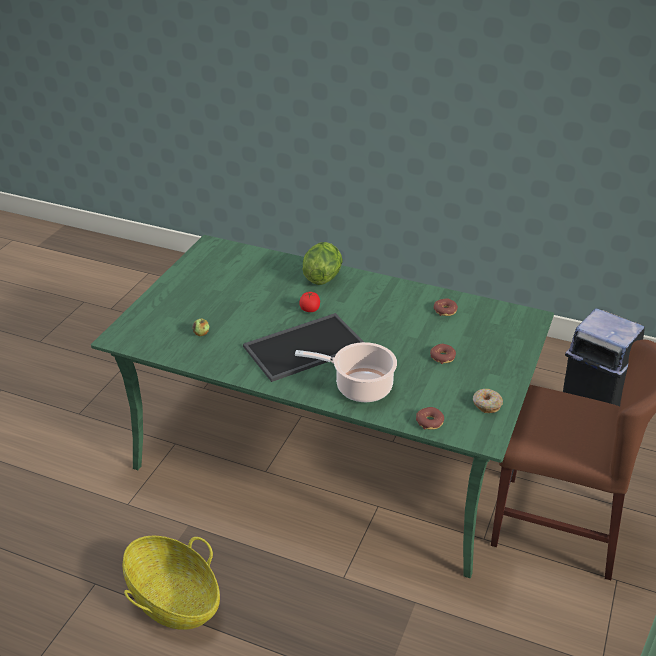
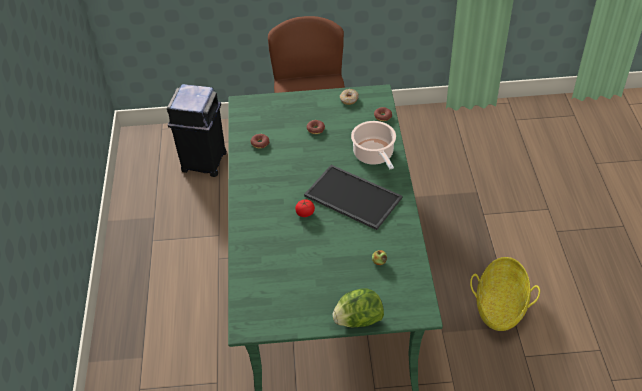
camera: 115 degrees left, 10 degrees up
(322, 277) = (255, 224): lettuce -> lettuce (358, 320)

